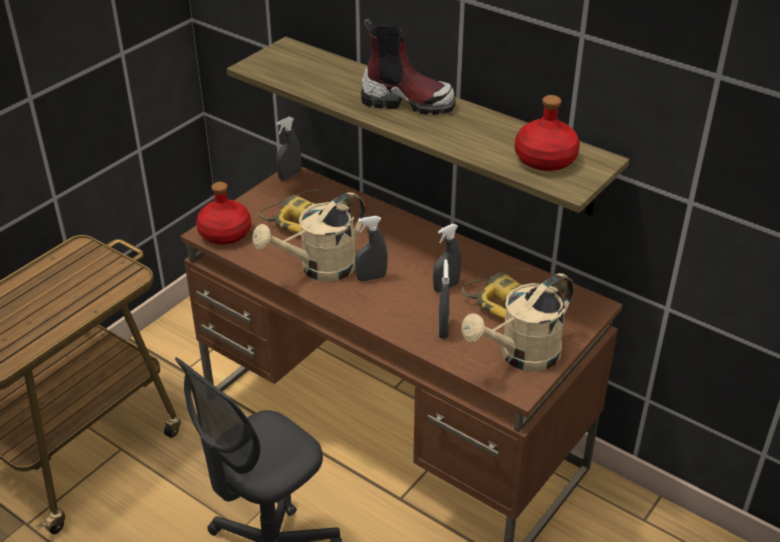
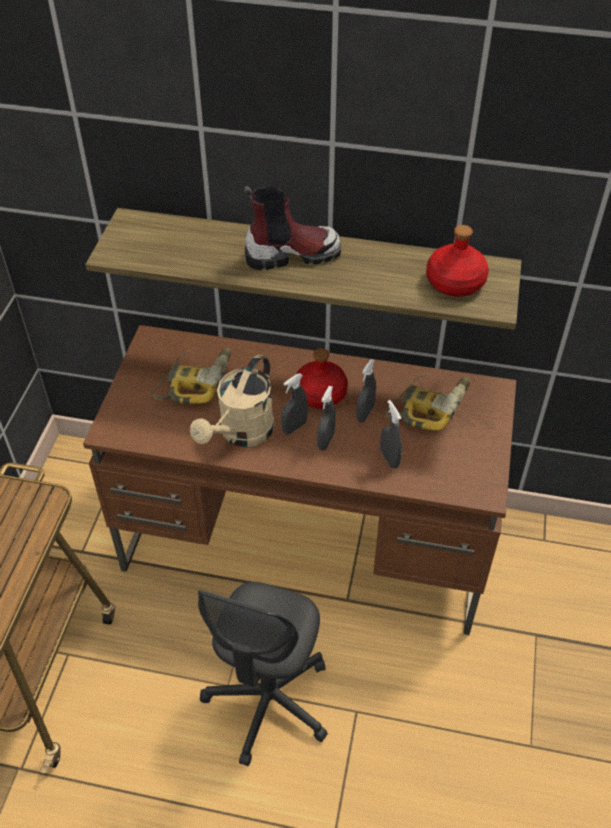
camera: 25 degrees left, 10 degrees up
(225, 233) = (127, 426): red bottle -> red bottle (321, 394)
(289, 176) = (148, 341): grey spray bottle -> grey spray bottle (326, 441)
(521, 356) = (469, 461): beige watering can -> none

